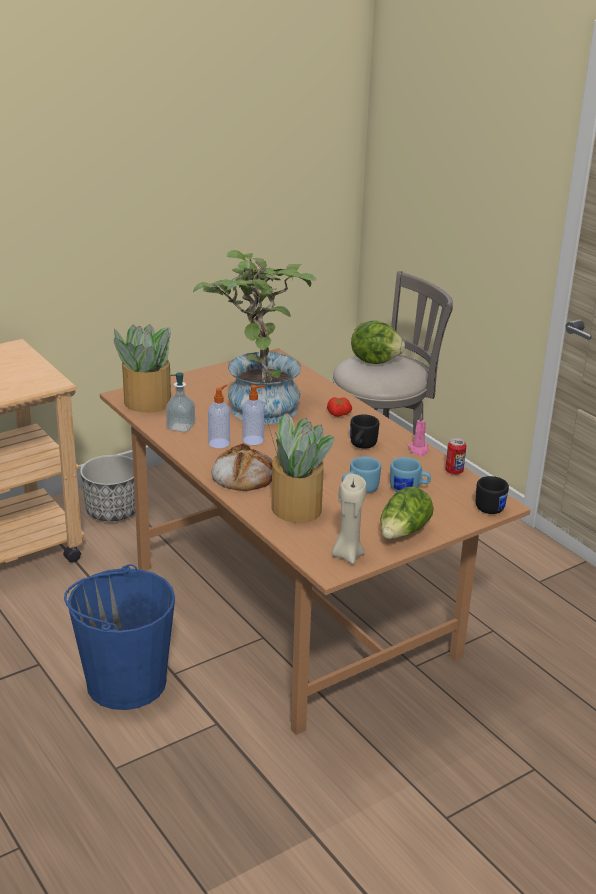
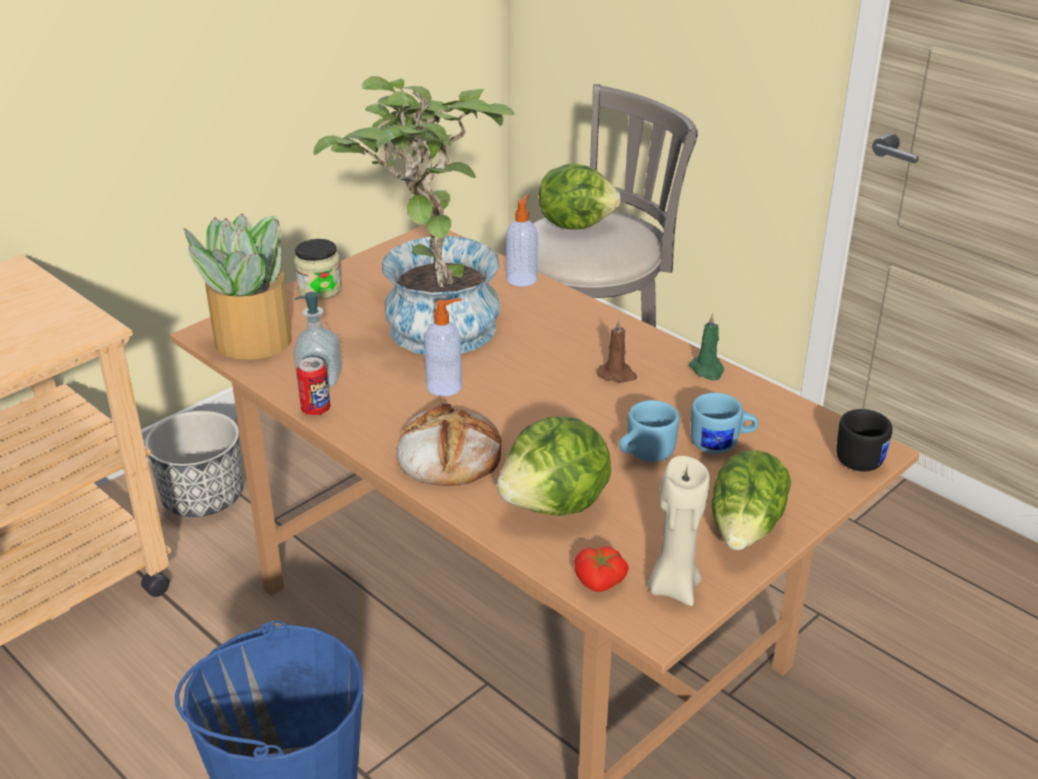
camera: 10 degrees left, 5 degrees up
(196, 379) = (319, 289): none -> jar
(219, 443) = (392, 399): soap dispenser -> soap dispenser (522, 278)
(296, 507) = (556, 505): potted plant -> lettuce
(338, 414) = (561, 323): tomato -> tomato (599, 582)
(361, 446) = (617, 374): black mug -> brown candle
(418, 450) = (707, 370): pink candle -> green candle
(454, 471) = (776, 400): can -> can (316, 409)

